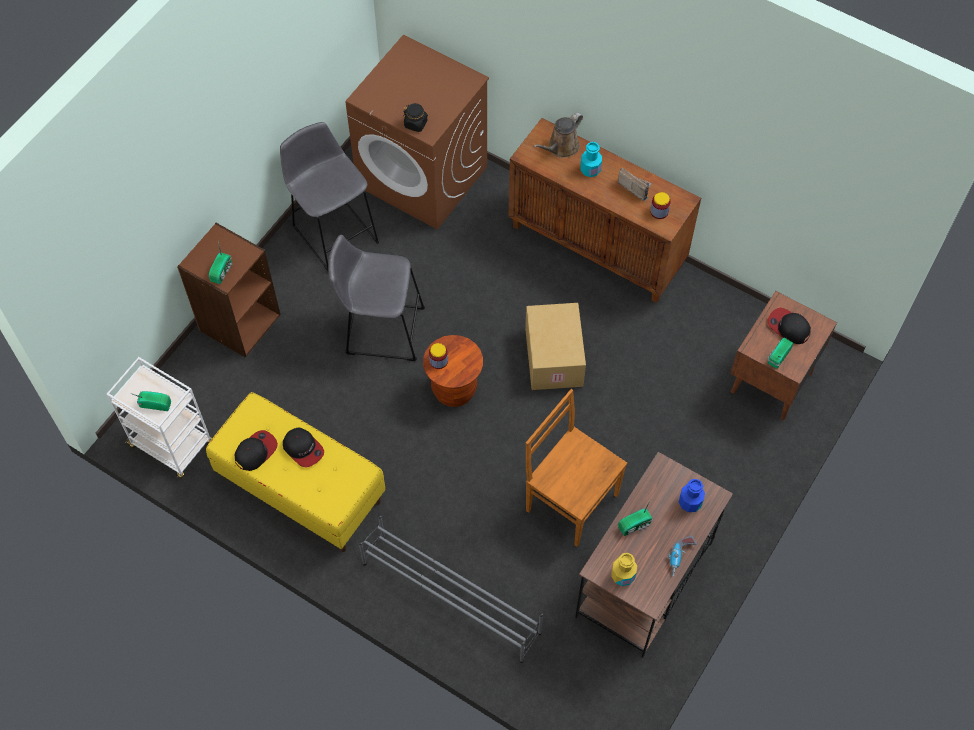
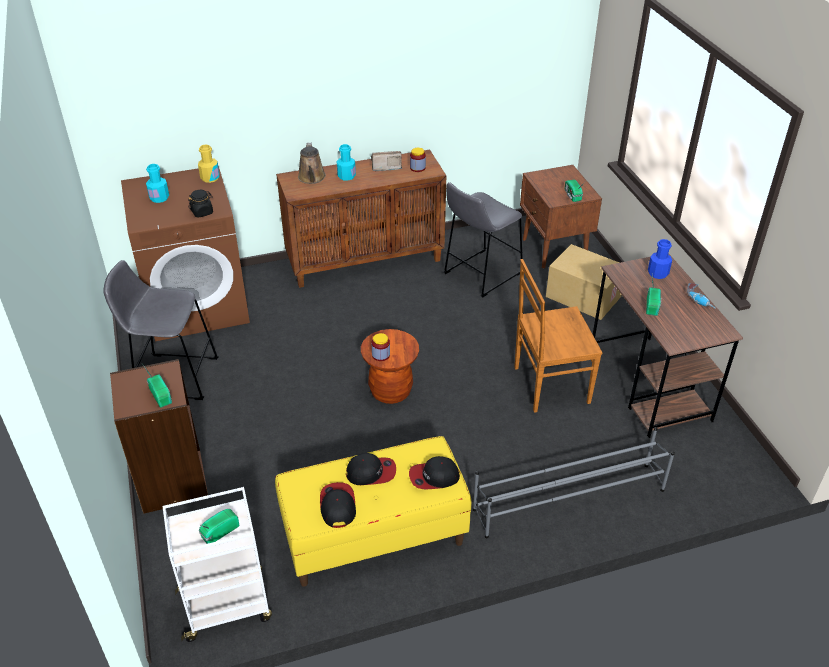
camera: 50 degrees left, 20 degrees down
(380, 329) = (290, 401): grey stool -> grey stool (479, 274)
(406, 80) = (159, 198): none -> turquoise bottle
(552, 357) = (423, 327): cardboard box -> cardboard box (582, 297)
(623, 575) = (690, 333): yellow bottle -> yellow bottle (210, 178)
(788, 327) = (555, 181): cap -> cap (434, 477)

